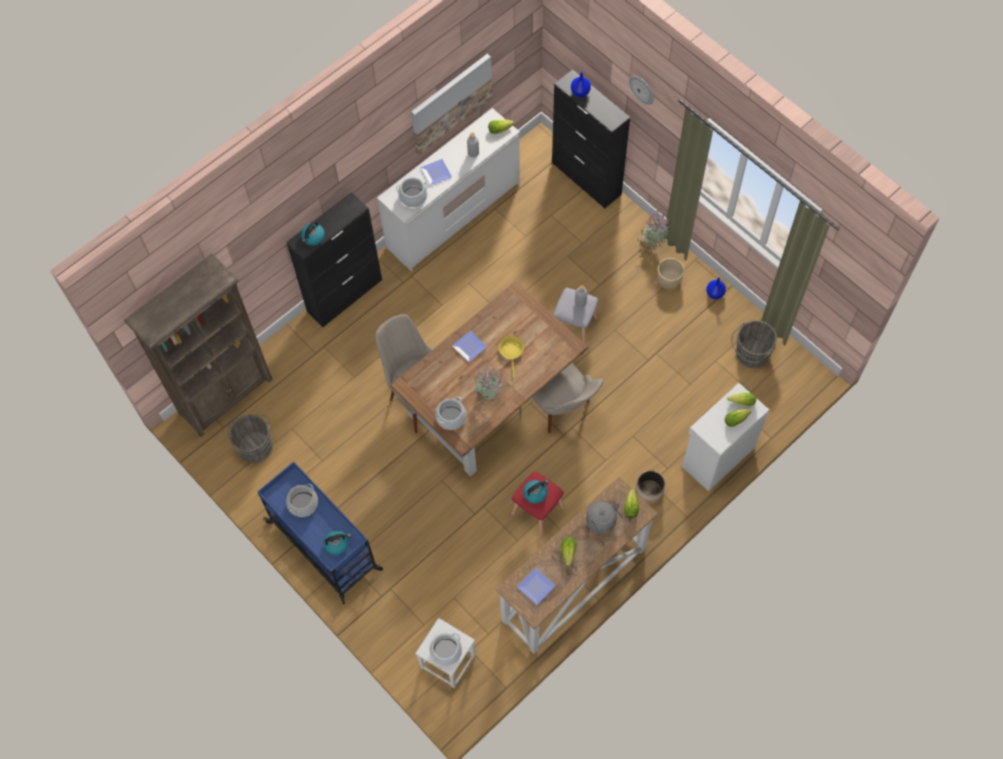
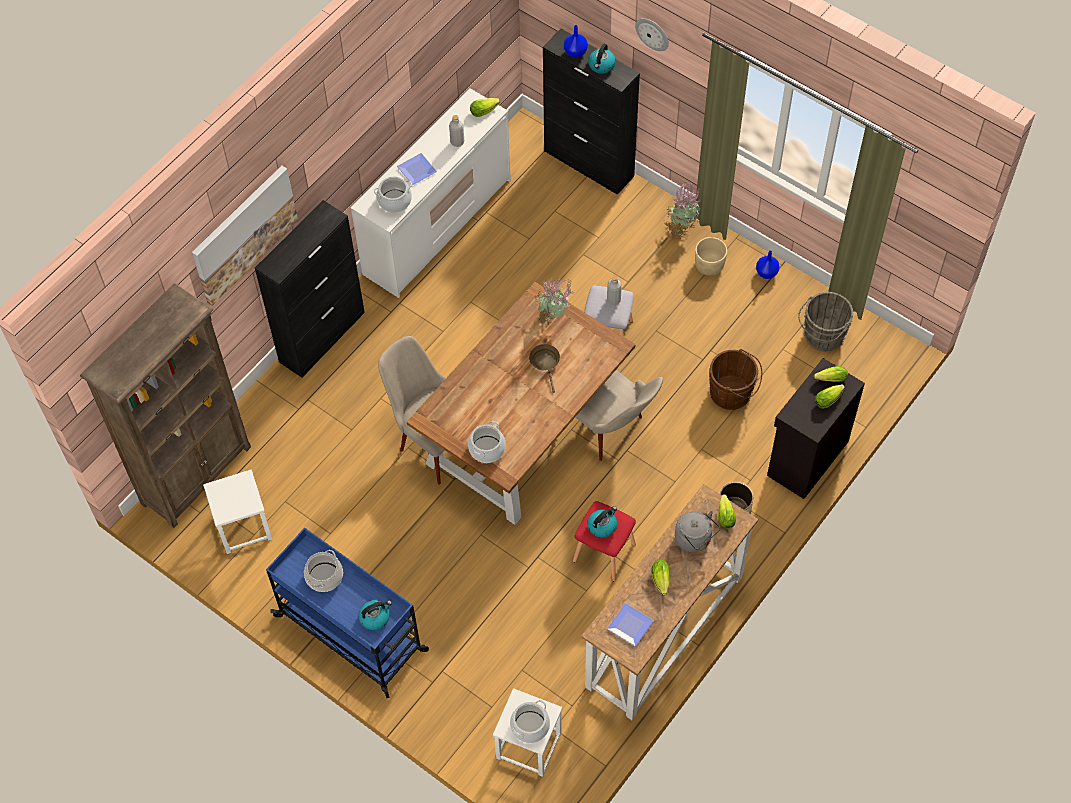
camera: 10 degrees left, 5 degrees down
(255, 445) = (243, 527): grey bucket -> white stool
(313, 237) = (286, 258): kettle -> kettle (601, 65)
(451, 103) = (425, 82): picture -> picture (244, 234)
(470, 347) = (495, 364): plate -> none
(488, 396) = (527, 417): potted plant -> potted plant (553, 318)
(511, 352) = (545, 363): yellow frying pan -> brown frying pan
(667, 393) = (733, 393): none -> brown bucket
(717, 456) = (806, 458): white cabinet -> black cabinet

